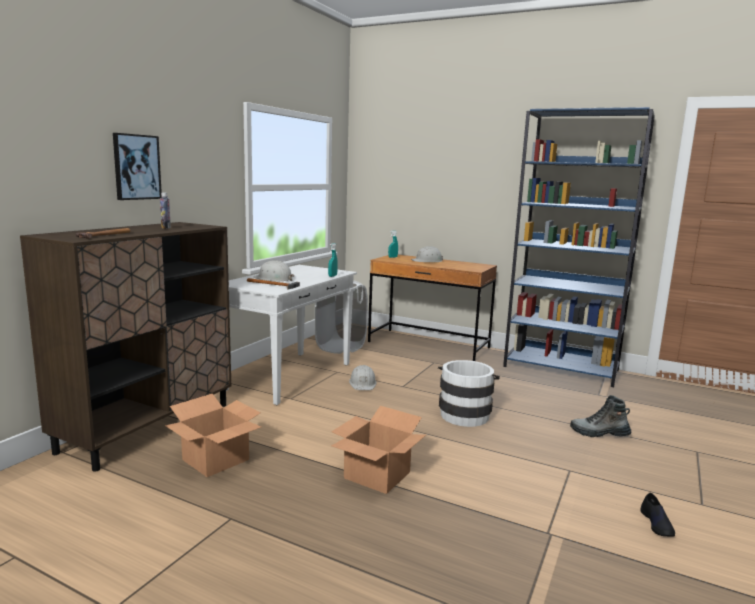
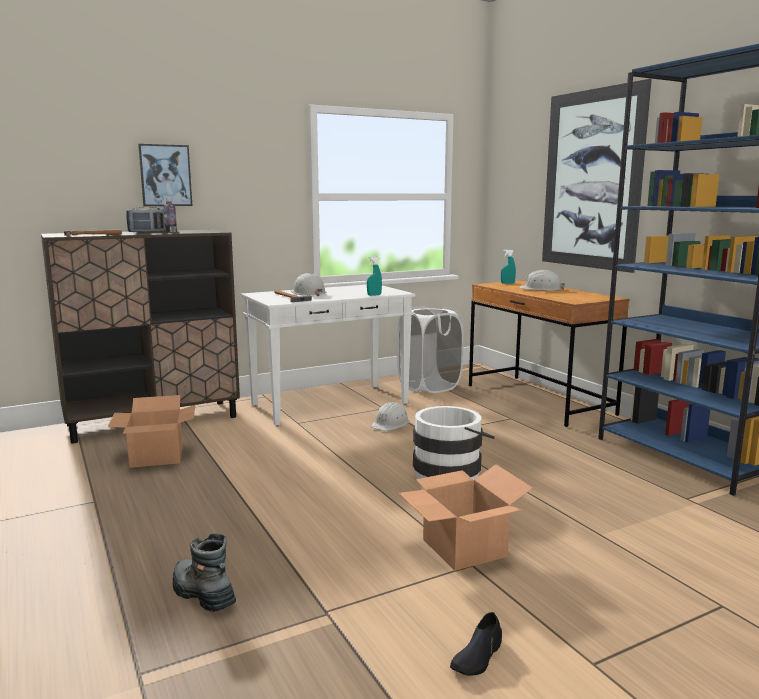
camera: 35 degrees right, 0 degrees up
(139, 228) = (147, 232): none -> radio
(378, 475) = (258, 506): cardboard box -> cardboard box (465, 548)
(459, 179) = (591, 180): none -> picture
(599, 433) = (596, 540): boot -> boot (202, 594)

